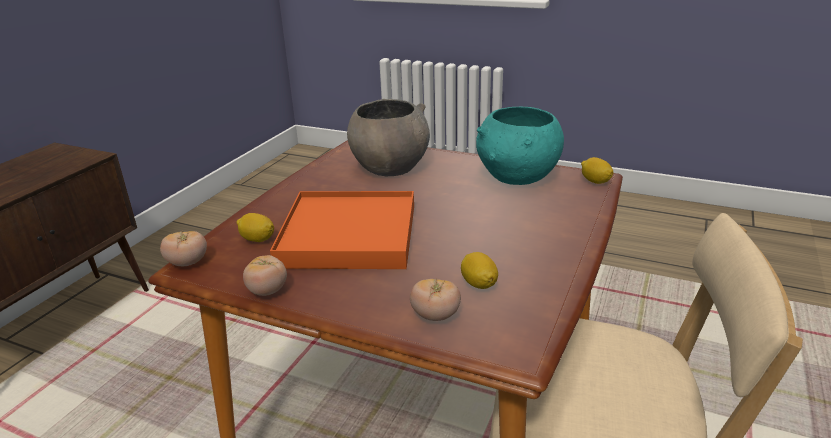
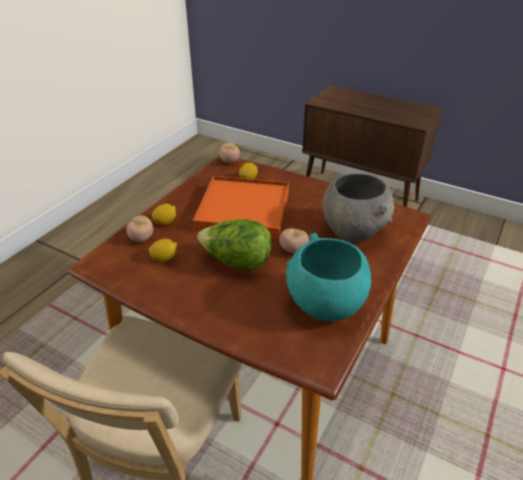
camera: 95 degrees right, 10 degrees up
(267, 291) = (192, 185): tomato -> tomato (293, 250)
(468, 228) = (237, 262): none -> lettuce
(595, 181) = (310, 362): lemon -> lemon (165, 222)

